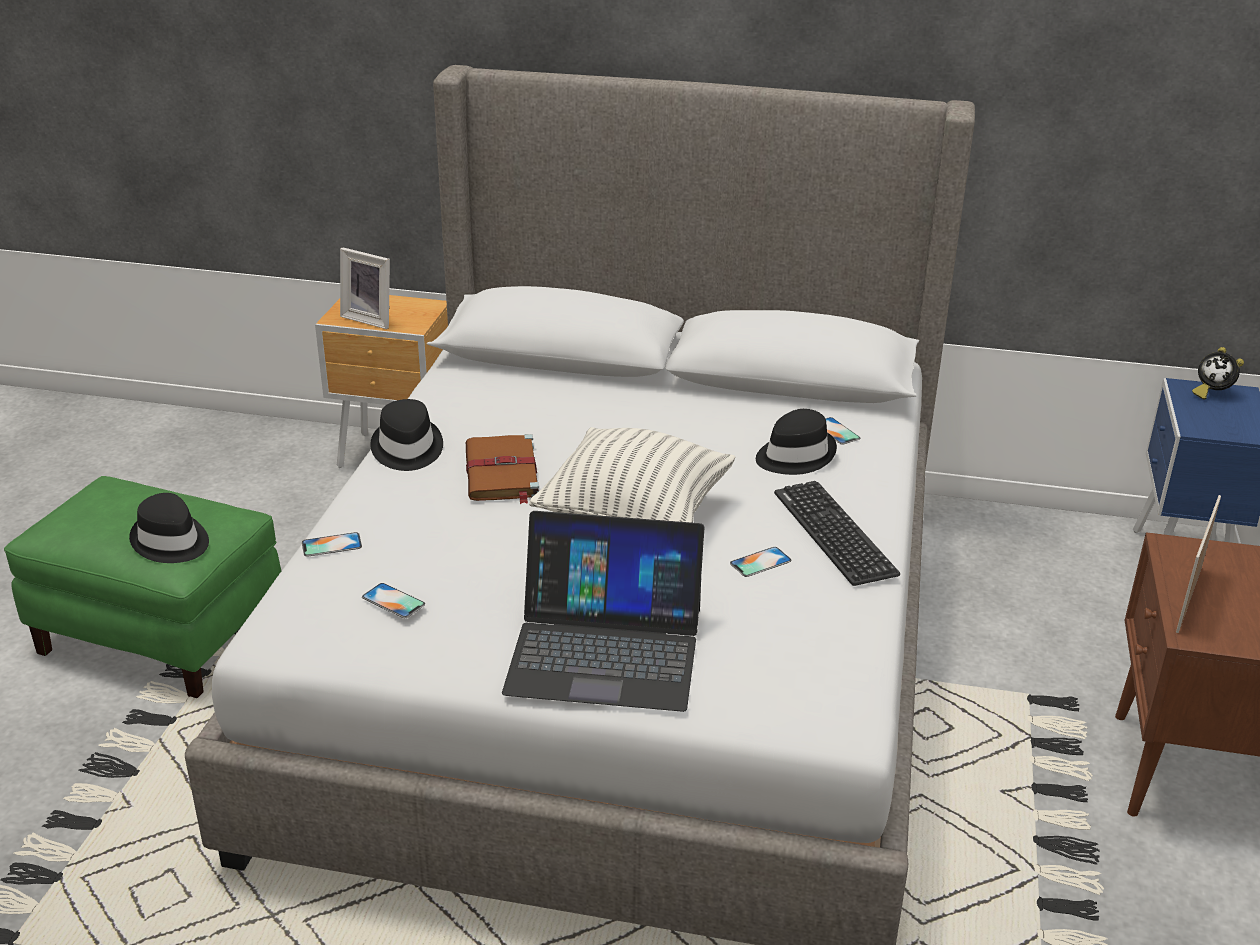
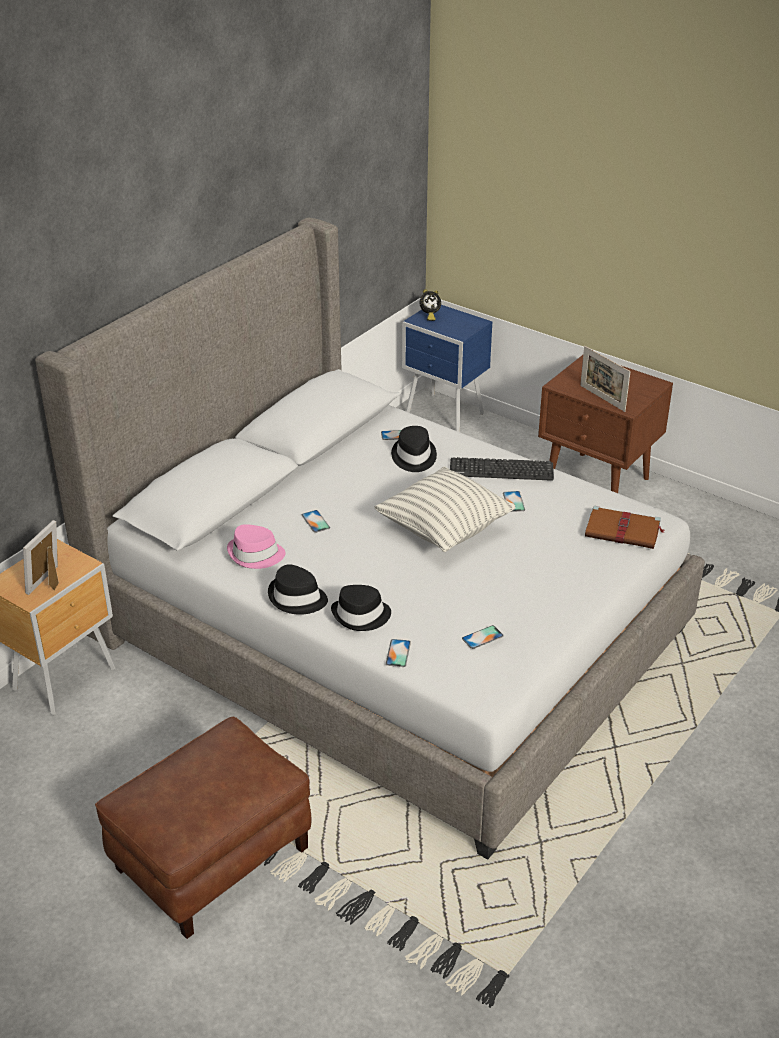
camera: 65 degrees left, 5 degrees up
(162, 633) = (212, 857): green ottoman -> brown ottoman
(170, 542) = (244, 768): black hat -> black hat (361, 616)
(371, 318) = (49, 582): picture frame -> picture frame turned 150 degrees clockwise
(478, 402) = (255, 555): none -> pink hat
(502, 473) = (360, 565): brown book -> brown book (624, 531)
(577, 422) = (315, 521): none -> phone
(605, 649) = (565, 574): laptop -> none

